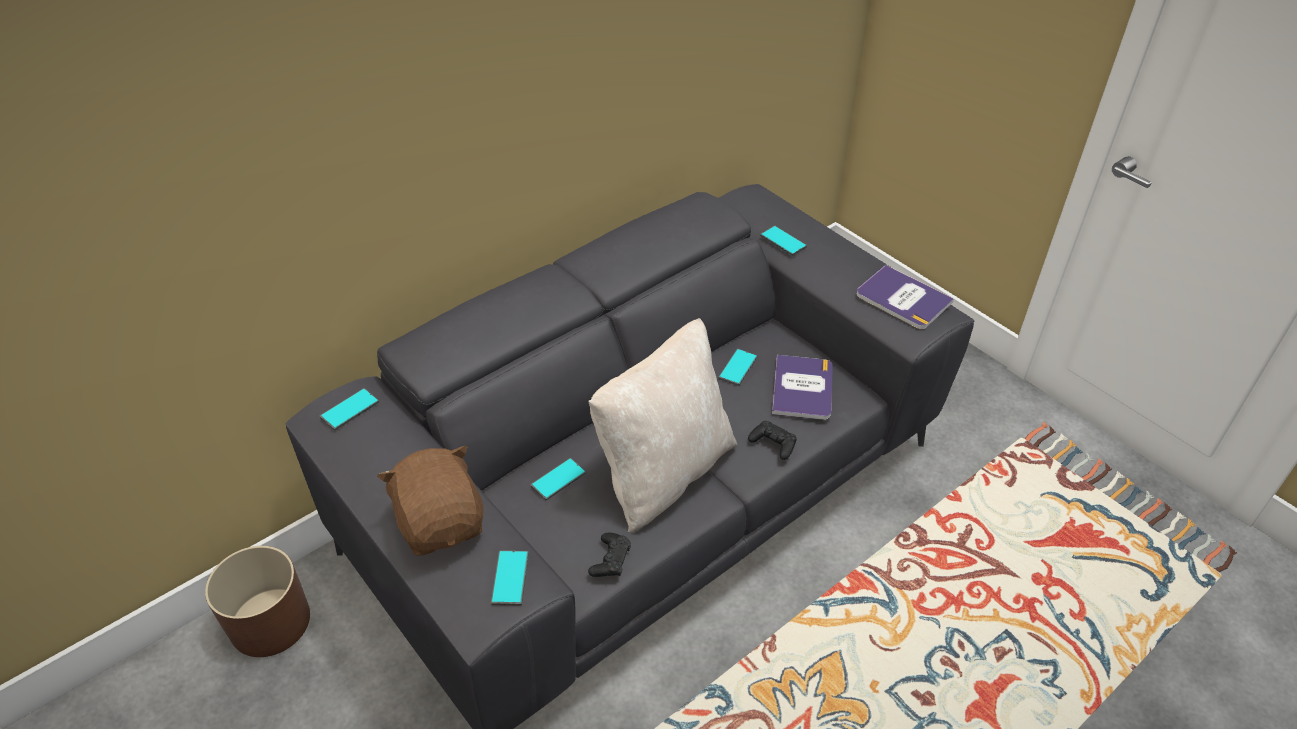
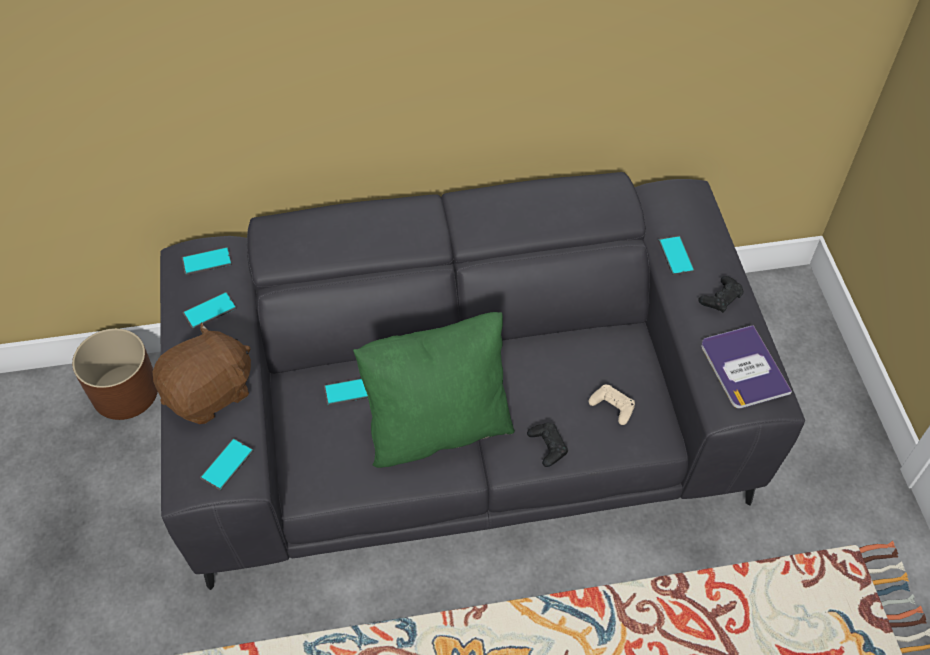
camera: 30 degrees right, 10 degrees up
(441, 522) = (210, 393): brown plush toy -> brown plush toy turned 45 degrees clockwise
(610, 559) = (342, 482): black game controller -> black game controller (721, 298)
(663, 472) = (437, 427): beige pillow -> green pillow
(738, 368) = (570, 359): phone -> phone (209, 311)
(802, 388) = (612, 406): book -> beige game controller

